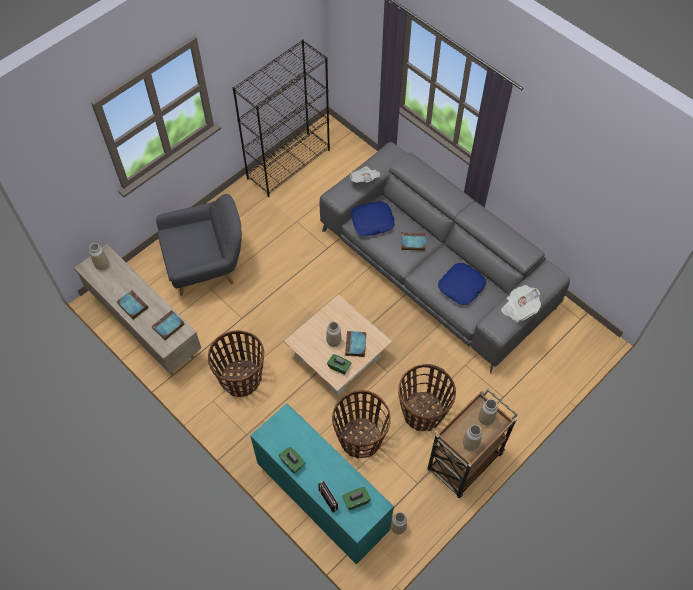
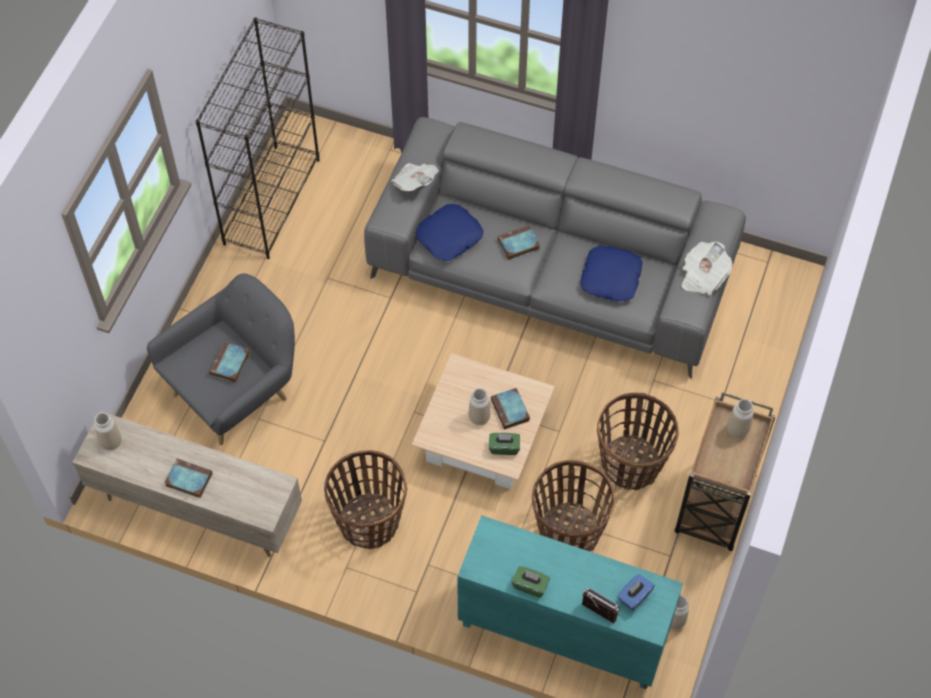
camera: 25 degrees left, 0 degrees up
(168, 327) = (255, 487): book -> book (230, 365)
(356, 500) = (634, 596): green tissue box -> blue tissue box
(470, 444) = (735, 468): vase -> none

